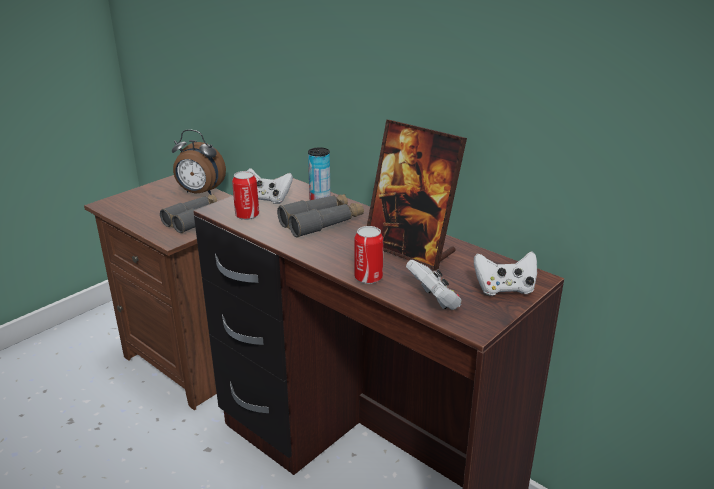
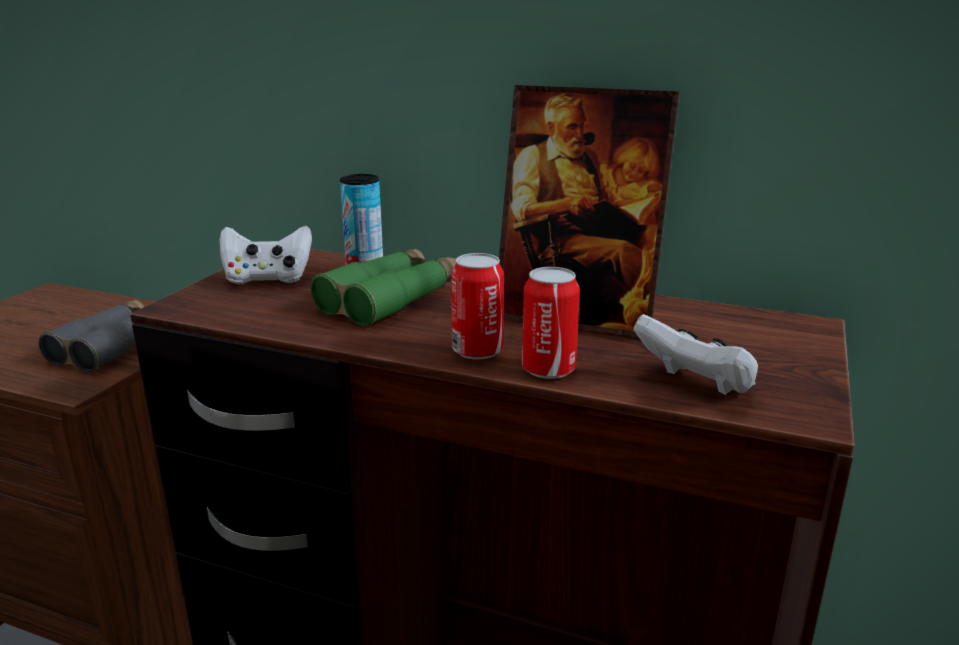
camera: 20 degrees left, 5 degrees down
(200, 193) = (101, 306): alarm clock -> none
(247, 215) = (246, 307): can -> can (477, 350)
(322, 222) = (392, 299): grey binoculars -> green binoculars
(504, 289) = (782, 348): white game controller -> none

